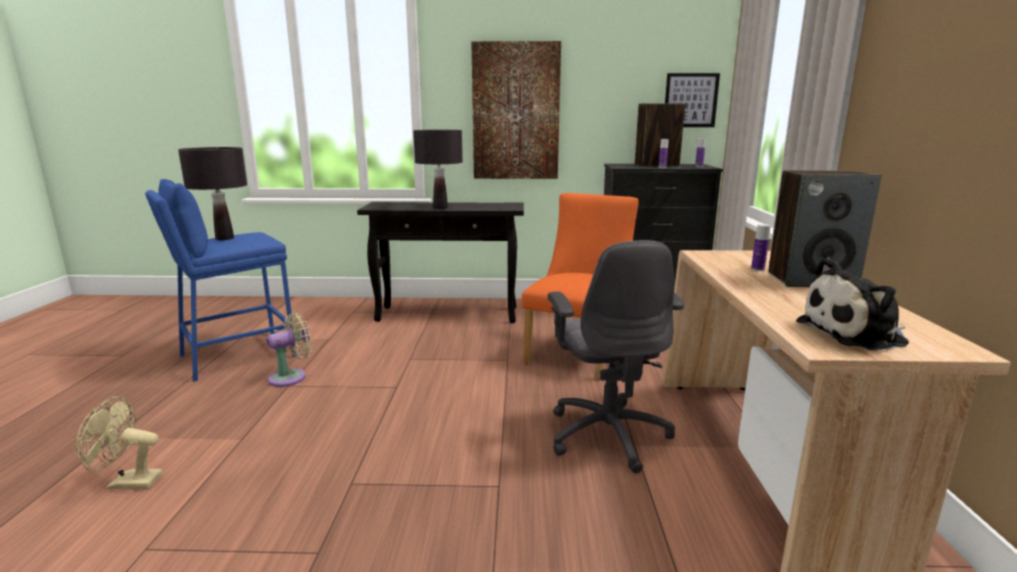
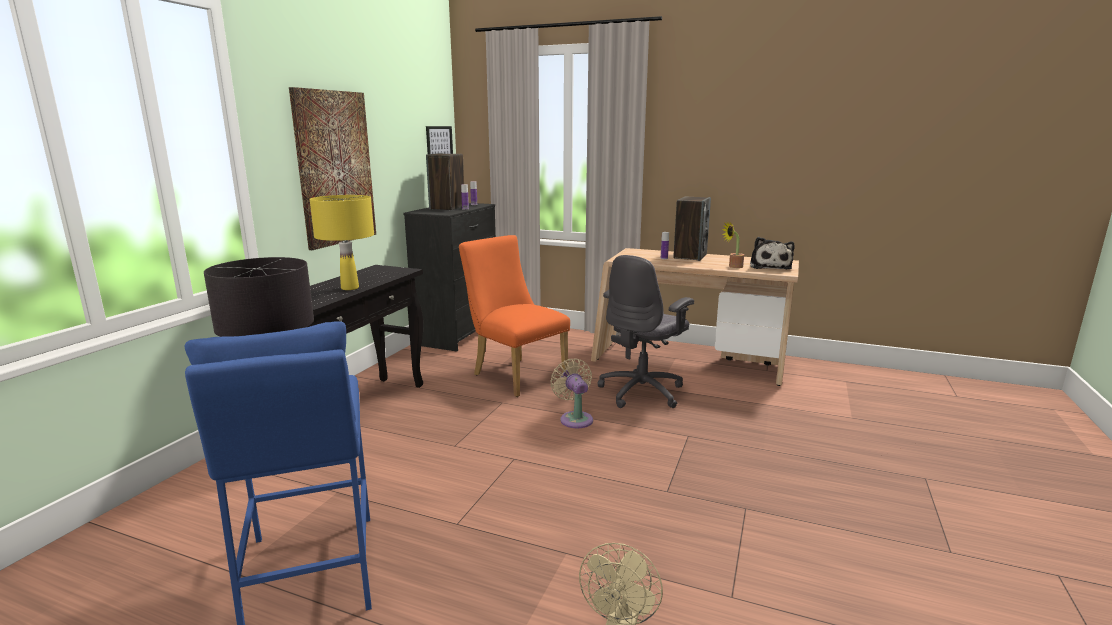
camera: 70 degrees left, 0 degrees up
(291, 377) = (434, 521): beige fan -> beige fan (575, 418)
(440, 207) = (350, 288): black table lamp -> yellow table lamp
(608, 434) = (642, 392): grey office chair -> grey office chair turned 120 degrees clockwise
(789, 307) = (733, 266): none -> potted plant

